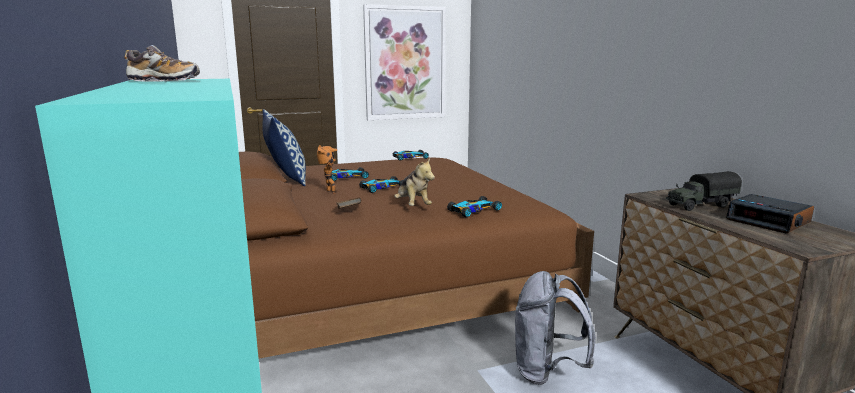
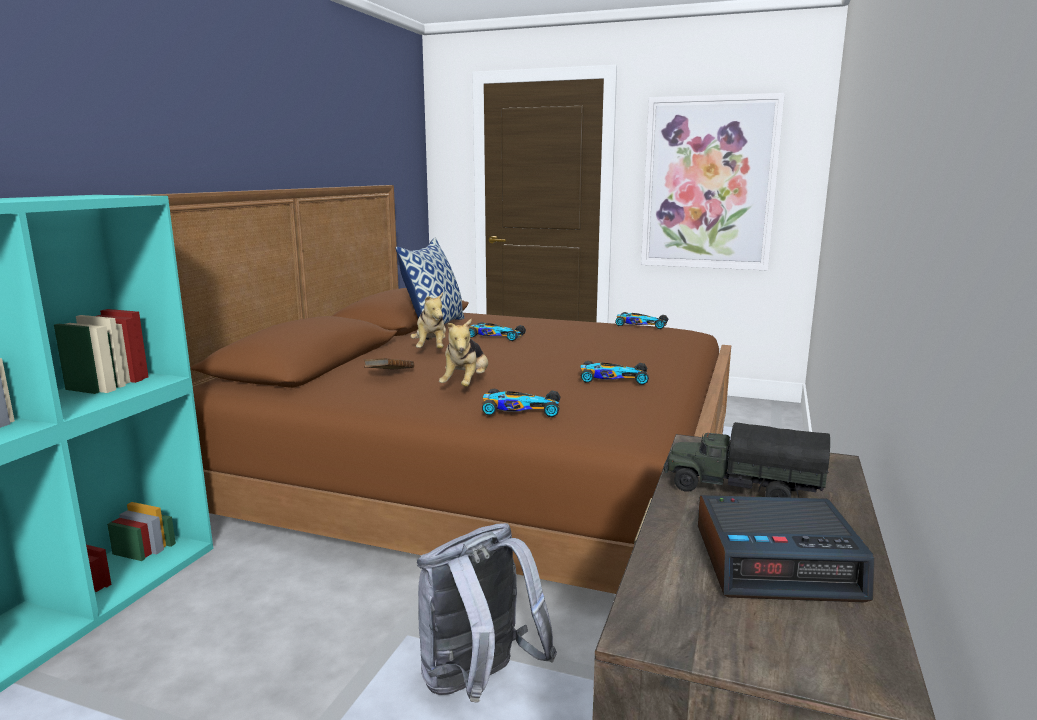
camera: 40 degrees right, 0 degrees up
(164, 81) = (72, 196): shoe -> none
(329, 192) = (431, 350): toy robot -> plush toy
(382, 188) = (496, 356): toy car -> toy car (612, 378)
(769, 221) = (777, 562): alarm clock -> alarm clock turned 90 degrees counterclockwise

